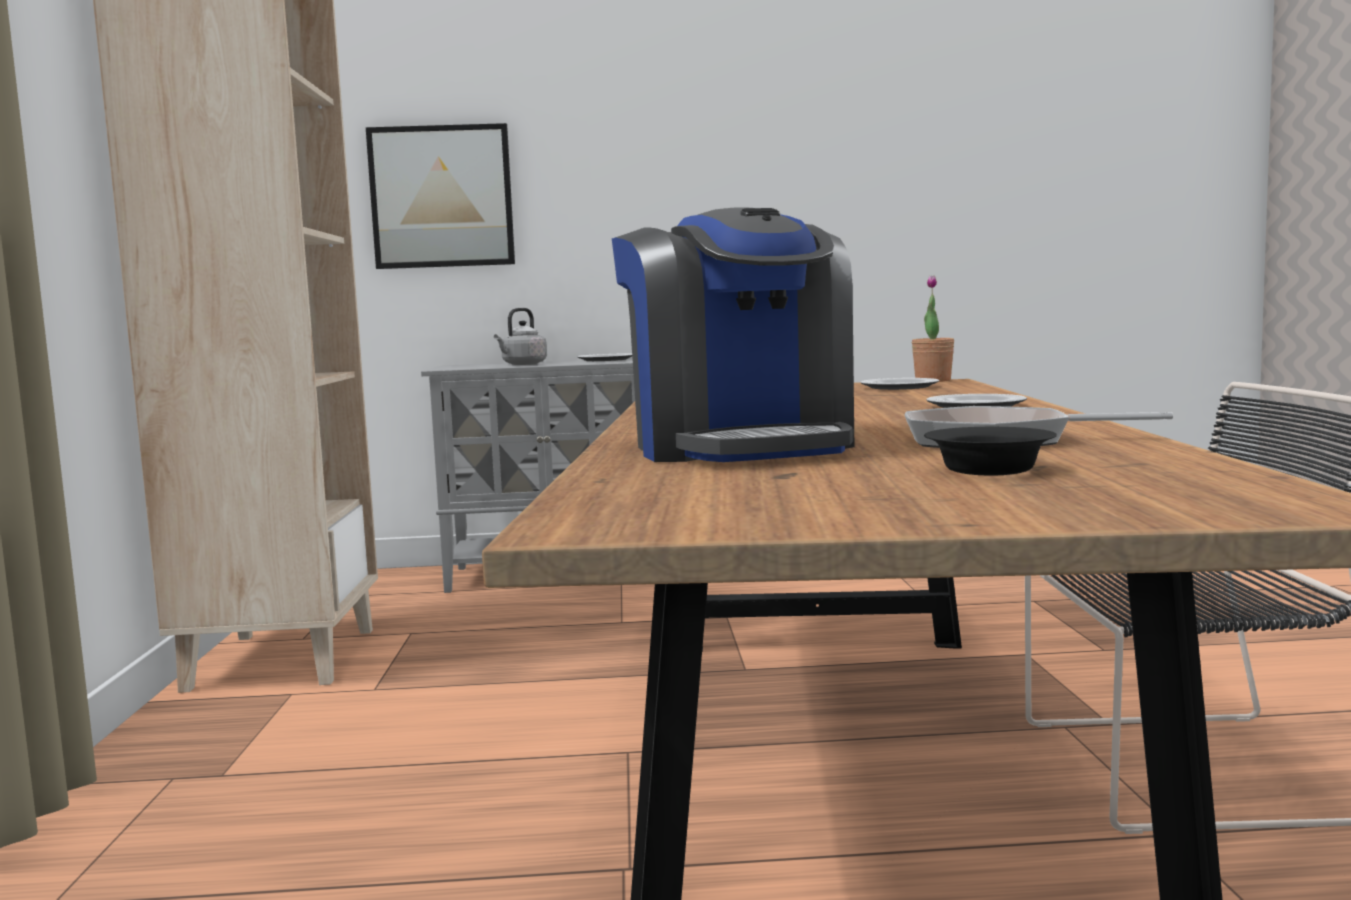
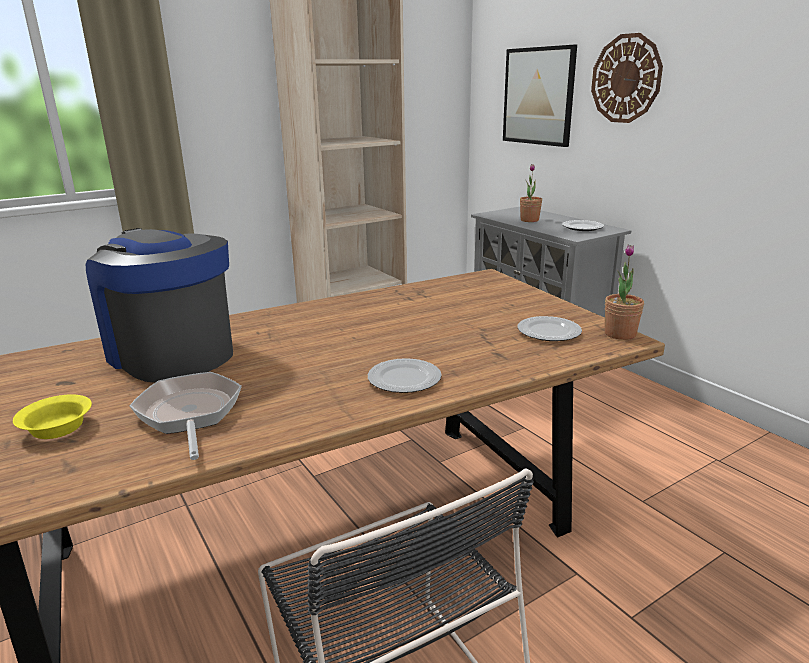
camera: 60 degrees right, 15 degrees up
(522, 364) = (529, 220): grey kettle -> potted plant
(598, 168) = (626, 79): none -> wall clock
(739, 447) = (171, 353): coffee machine -> coffee machine turned 90 degrees clockwise
(987, 471) = (56, 428): black bowl -> yellow bowl

